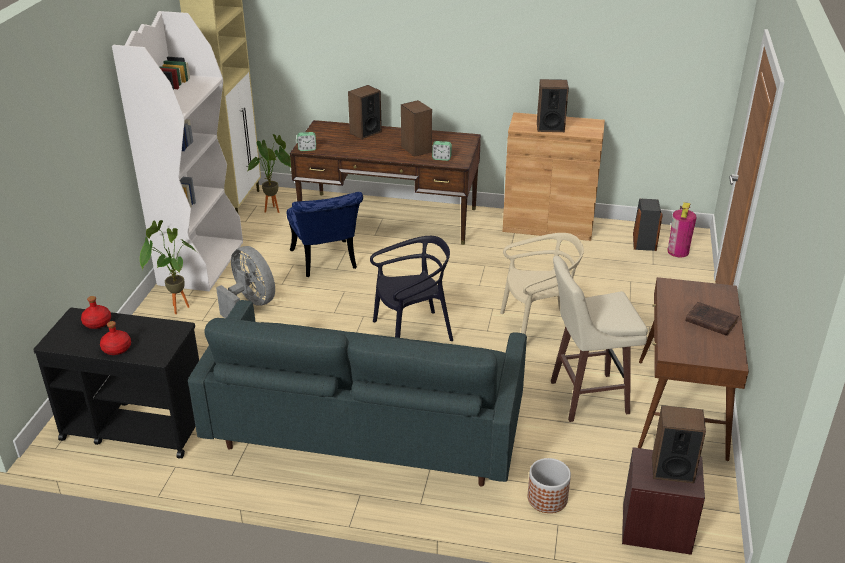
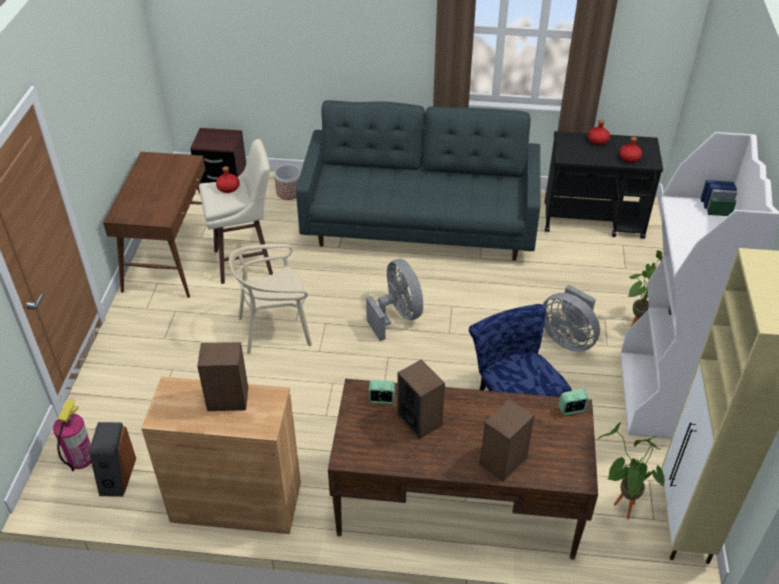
camera: 175 degrees right, 10 degrees up
(412, 333) = (397, 315): black chair -> grey fan
(607, 315) = (228, 188): none -> red bottle
(672, 469) = (212, 140): speaker -> none
(710, 321) = (146, 187): brown book -> none

